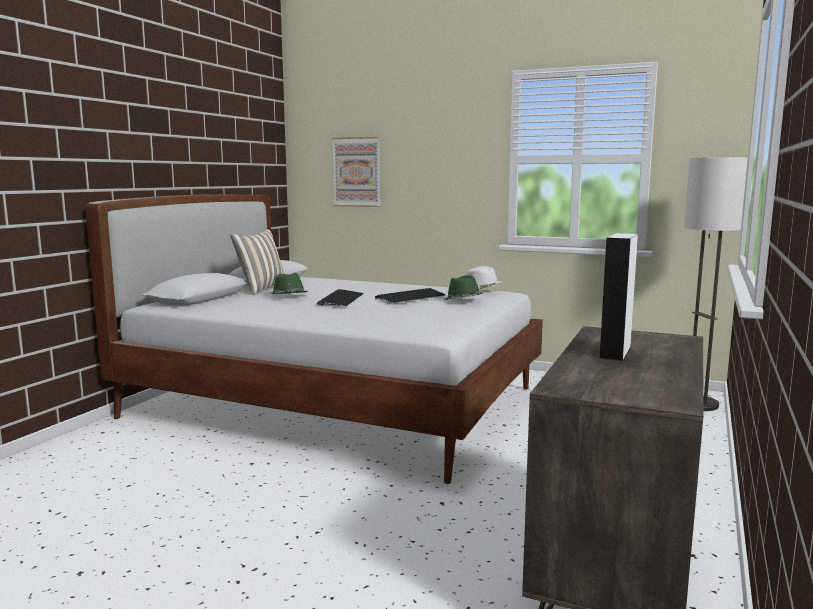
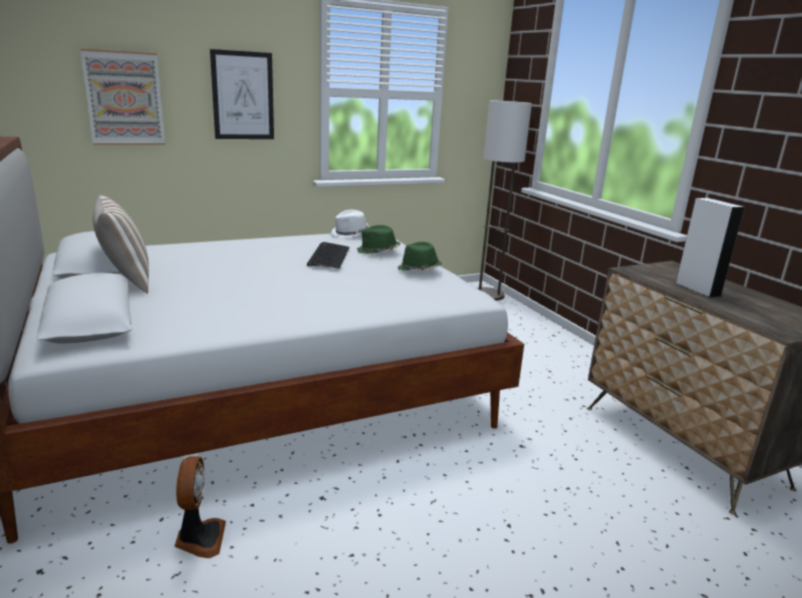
camera: 50 degrees left, 10 degrees up
(168, 450) = (199, 538): none -> fan
(288, 296) = (202, 285): green hat -> green hat (418, 270)
(340, 299) = (279, 276): keyboard -> none
(440, 166) = (243, 96): none -> picture

